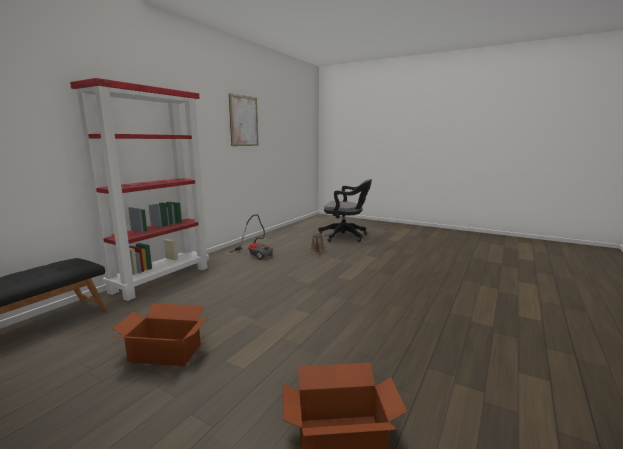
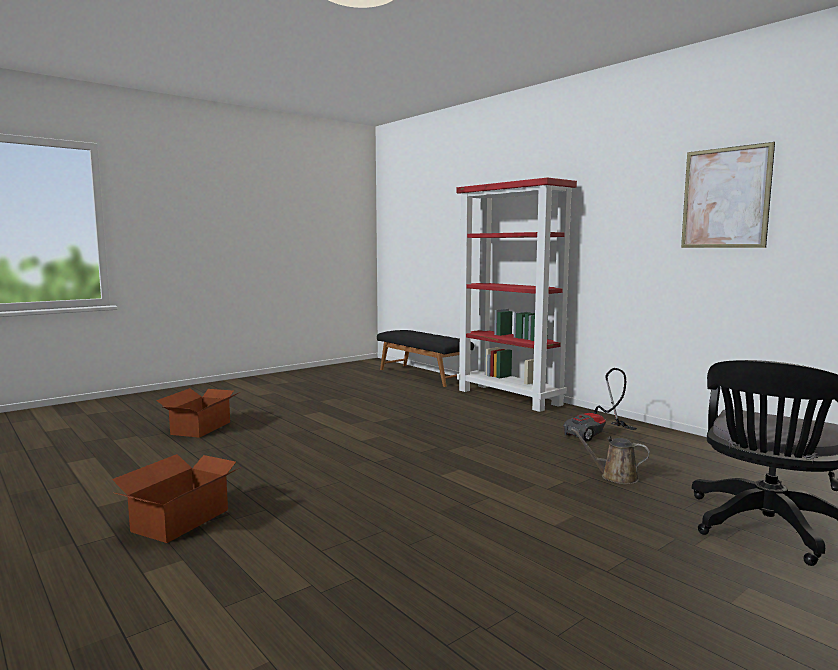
camera: 110 degrees right, 5 degrees down
(165, 353) = (351, 400): cardboard box -> cardboard box (179, 520)

